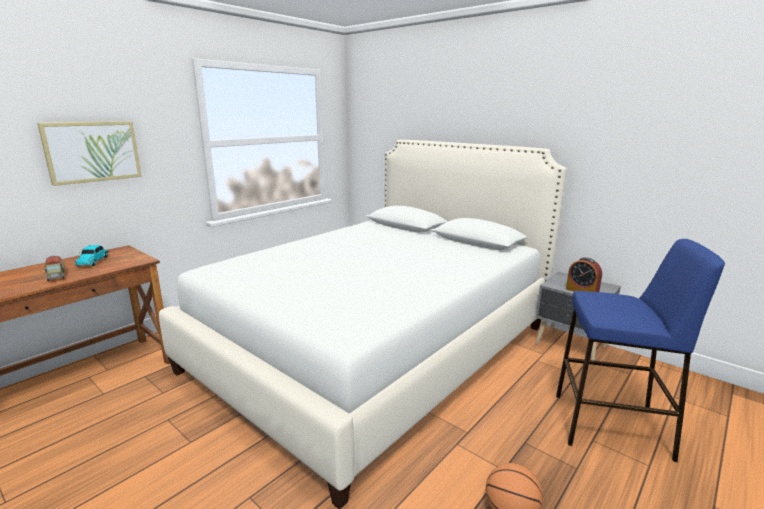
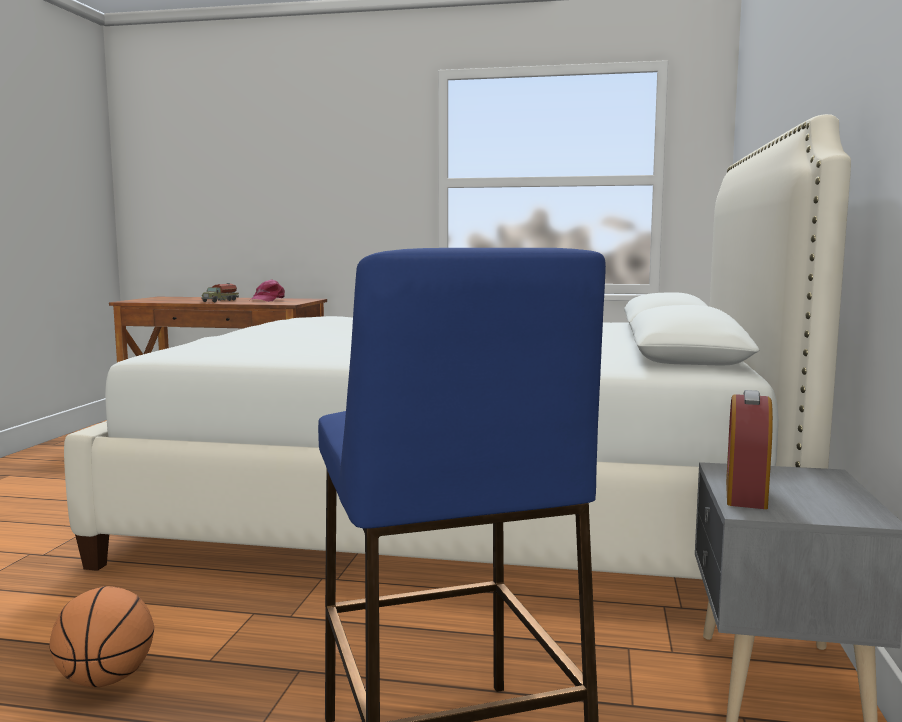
camera: 60 degrees right, 10 degrees down
(93, 151) = (310, 186): picture -> none
(93, 261) = (267, 300): toy car -> pink cap

